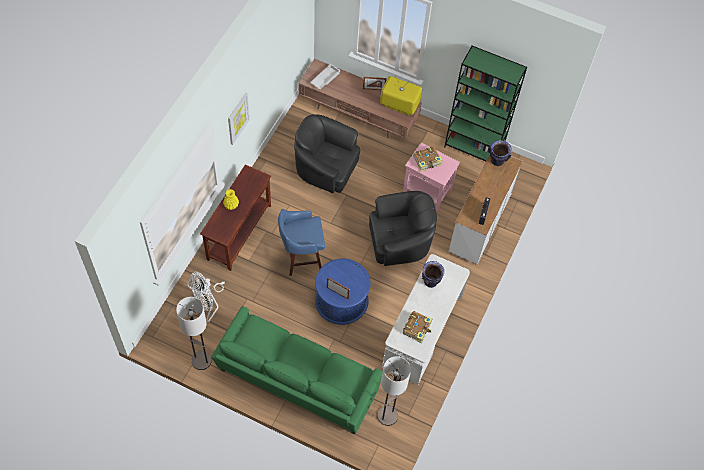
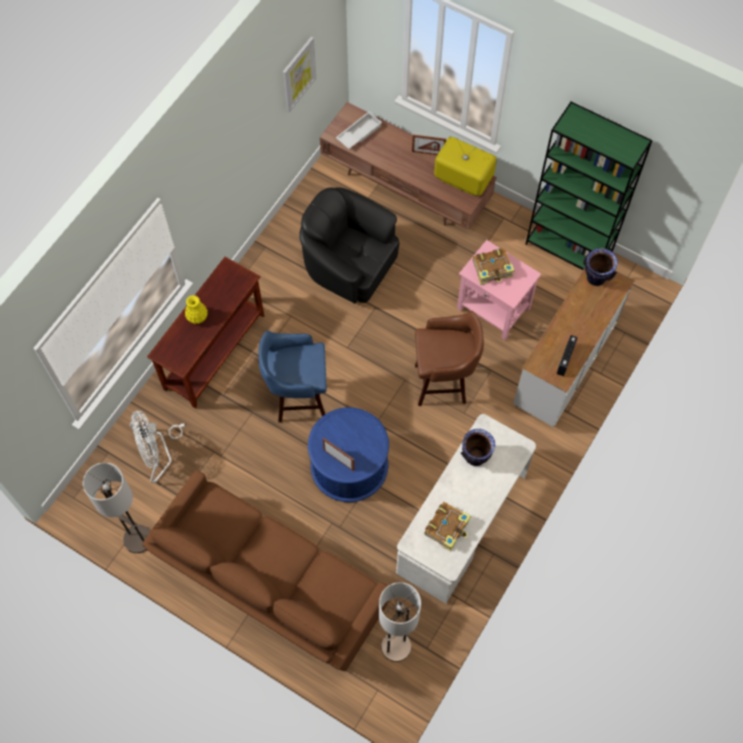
camera: 10 degrees right, 5 degrees up
(238, 118) = (212, 191): picture -> picture (298, 74)
(296, 384) = (269, 586): green sofa -> brown sofa
(399, 242) = (443, 384): black armchair -> brown stool

